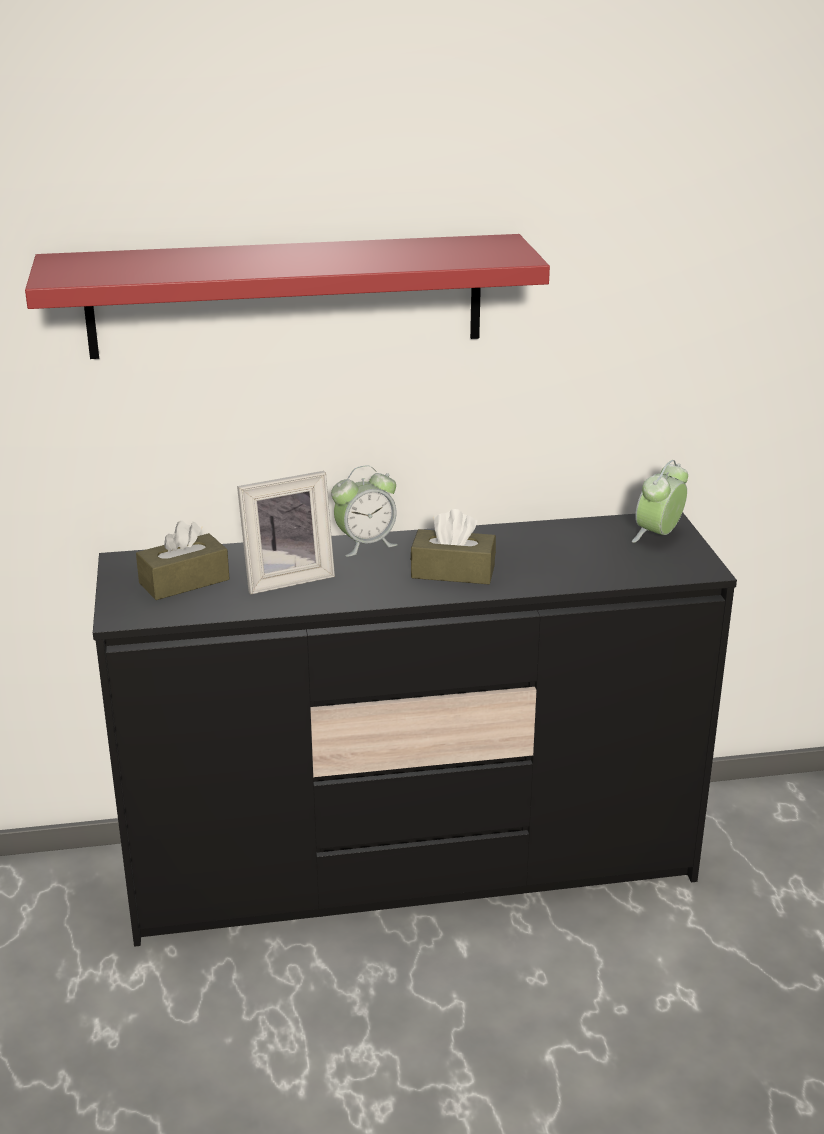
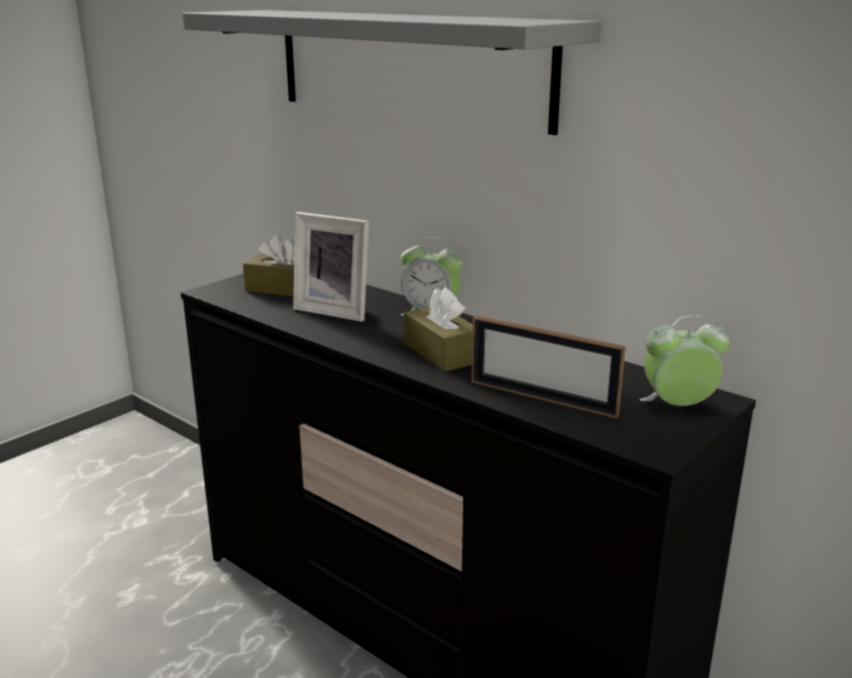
camera: 50 degrees right, 5 degrees down
(286, 296) = (407, 66): red shelf -> grey shelf
(584, 570) = (542, 398): none -> picture frame

